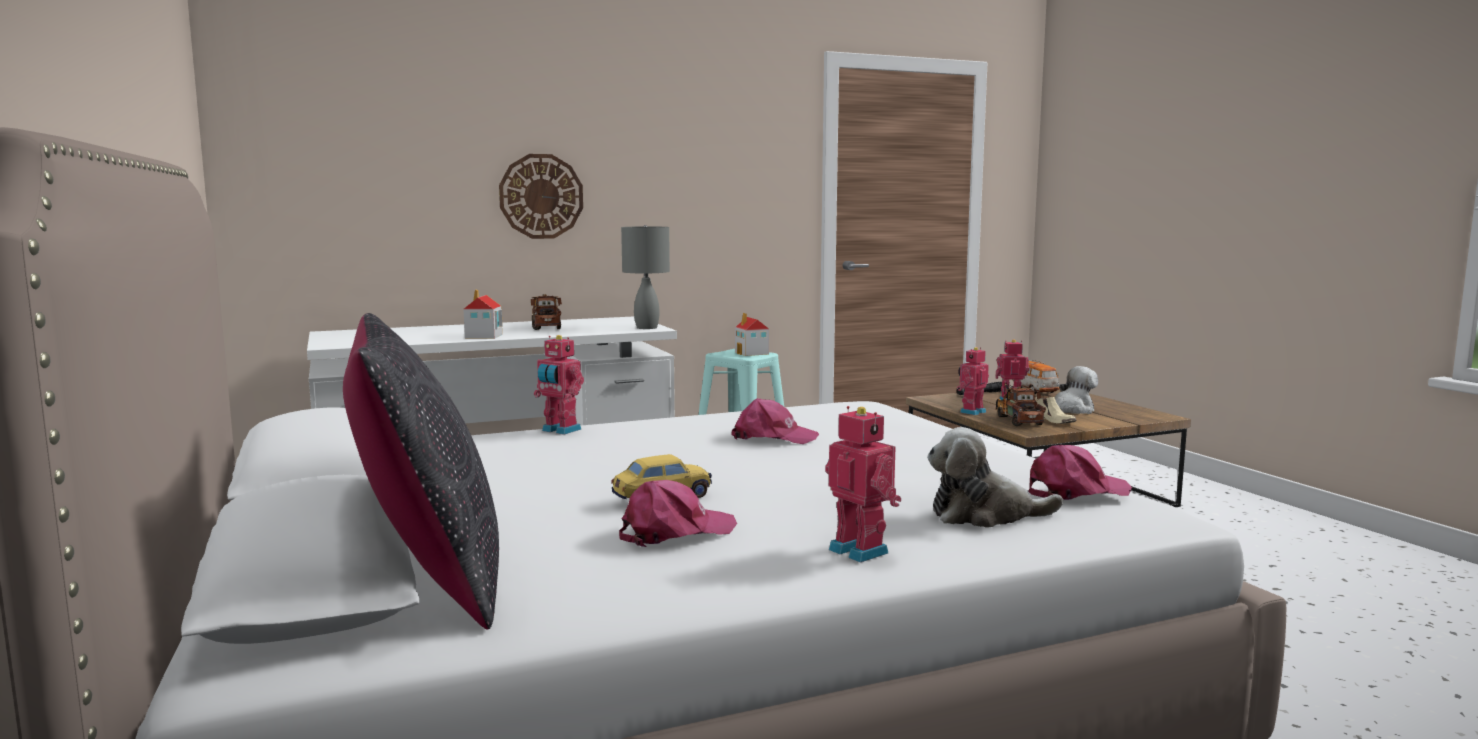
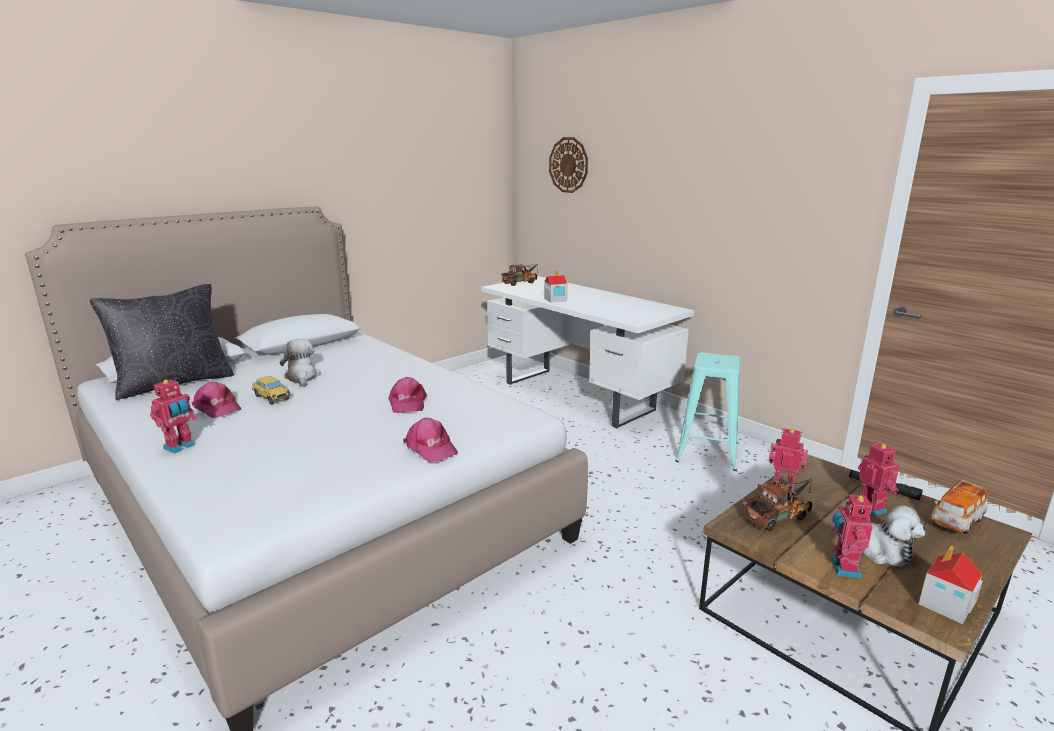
camera: 70 degrees right, 10 degrees up
(541, 196) = (647, 213): wall clock -> wall clock (568, 165)
(546, 326) = (611, 302): toy truck -> toy truck (521, 283)
(560, 430) = (404, 359): toy robot -> toy robot (843, 568)
(646, 328) = (637, 320): grey table lamp -> none
(752, 353) = (722, 363): toy house -> toy house (945, 605)
(984, 515) = (230, 472): plush toy -> plush toy (302, 377)
(1054, 421) = (801, 539): beige shoe -> none
(1076, 491) = (271, 496): pink cap -> pink cap (430, 448)

